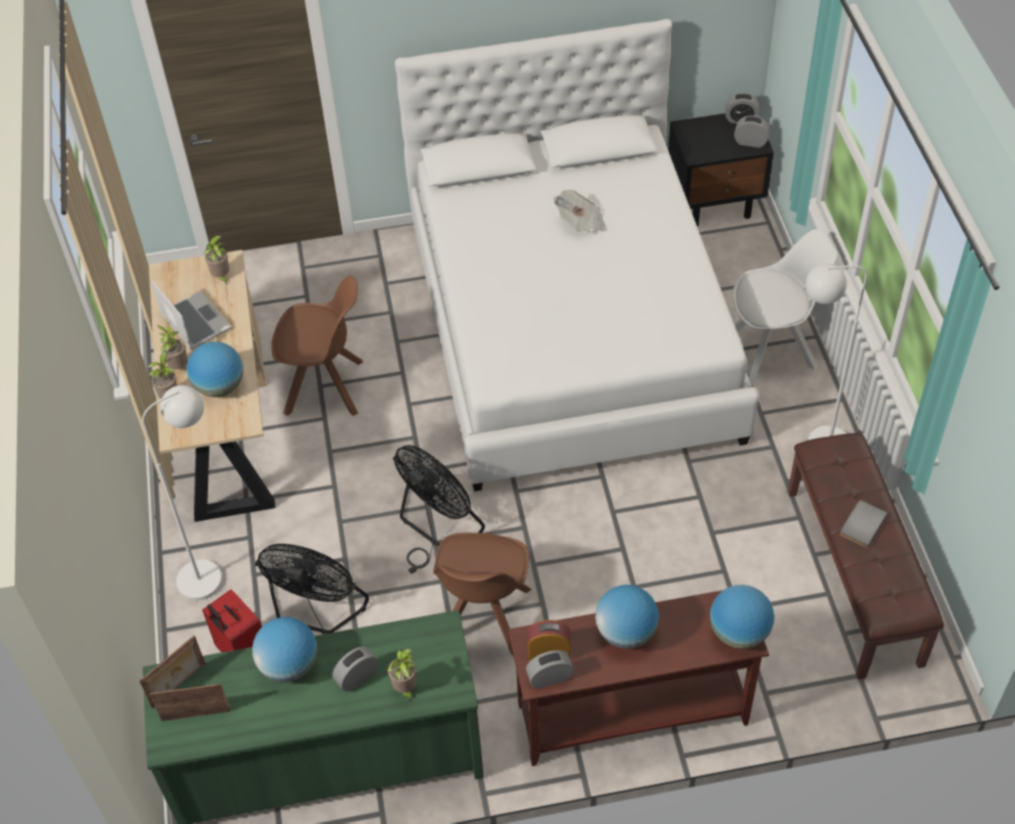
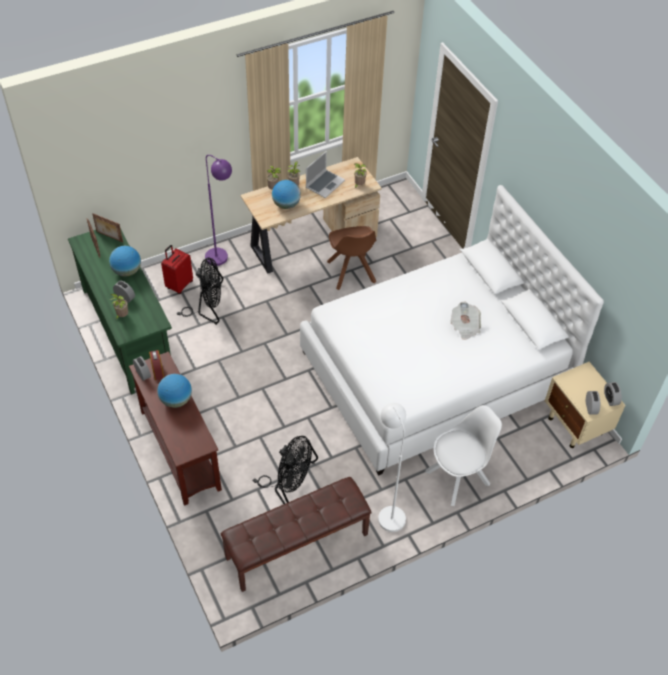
camera: 70 degrees right, 0 degrees up
(212, 574) = (222, 261): white floor lamp -> purple floor lamp
(432, 526) = (275, 339): black fan -> black fan (288, 482)
(483, 619) = (223, 374): brown chair -> none
(715, 203) = (575, 426): black nightstand -> beige nightstand
(739, 632) = (186, 450): globe -> none
(771, 350) = (458, 477): white chair -> white chair turned 90 degrees counterclockwise
(861, 524) = (296, 516): grey book -> none

